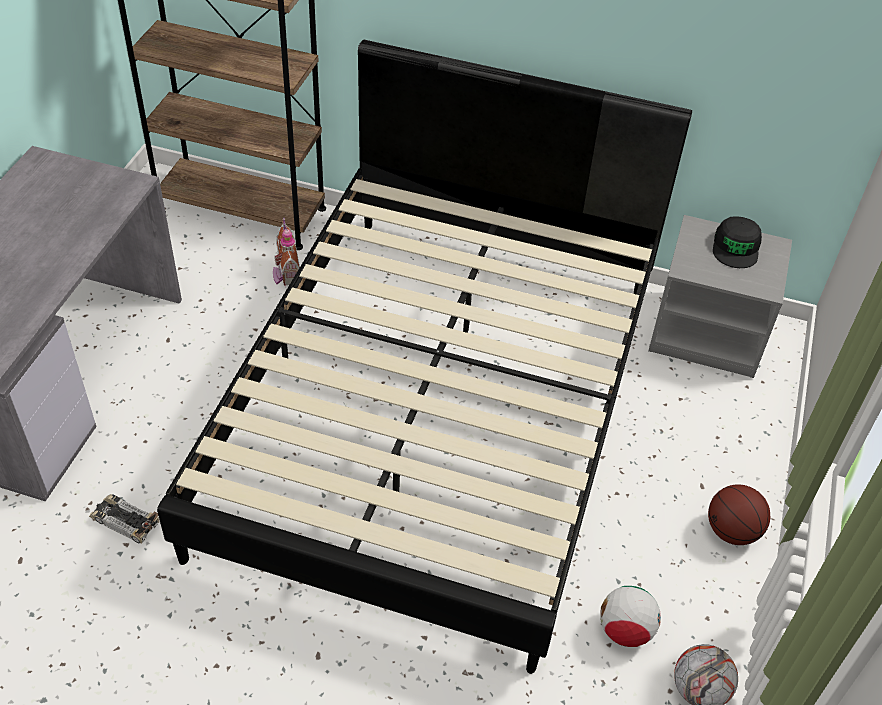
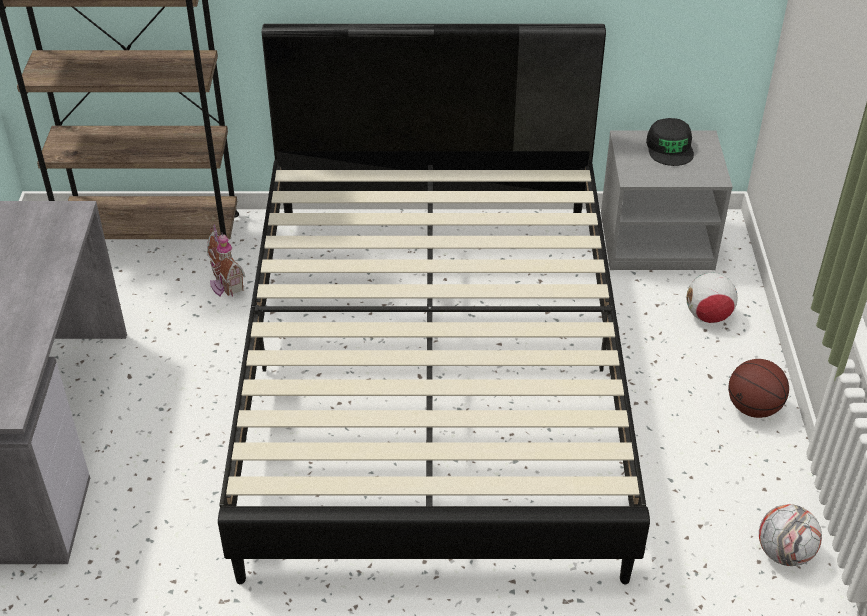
camera: 15 degrees left, 5 degrees down
(125, 521) = (162, 559): toy car -> none
(625, 630) = (696, 521): football -> football (708, 316)

